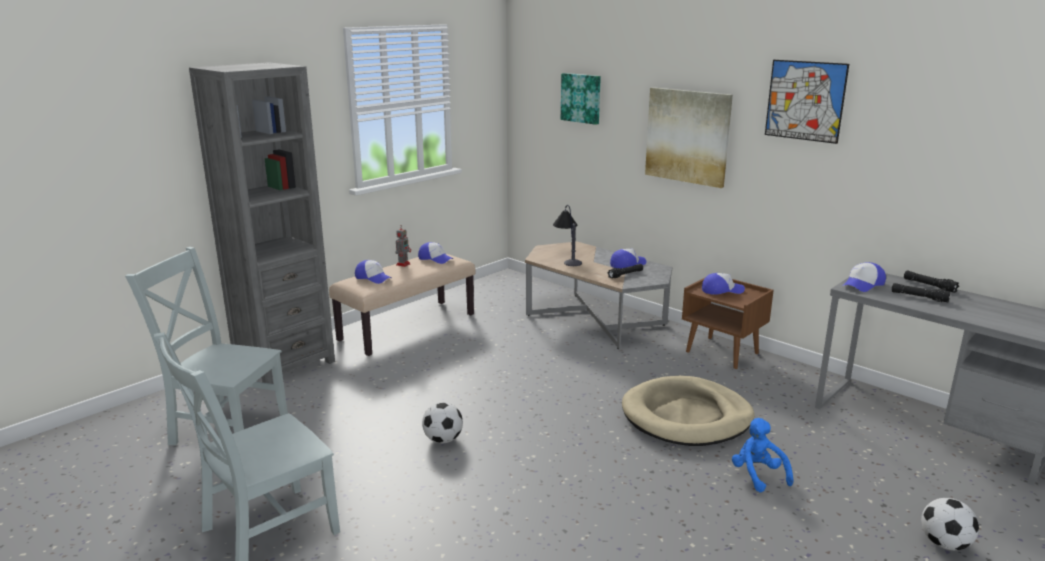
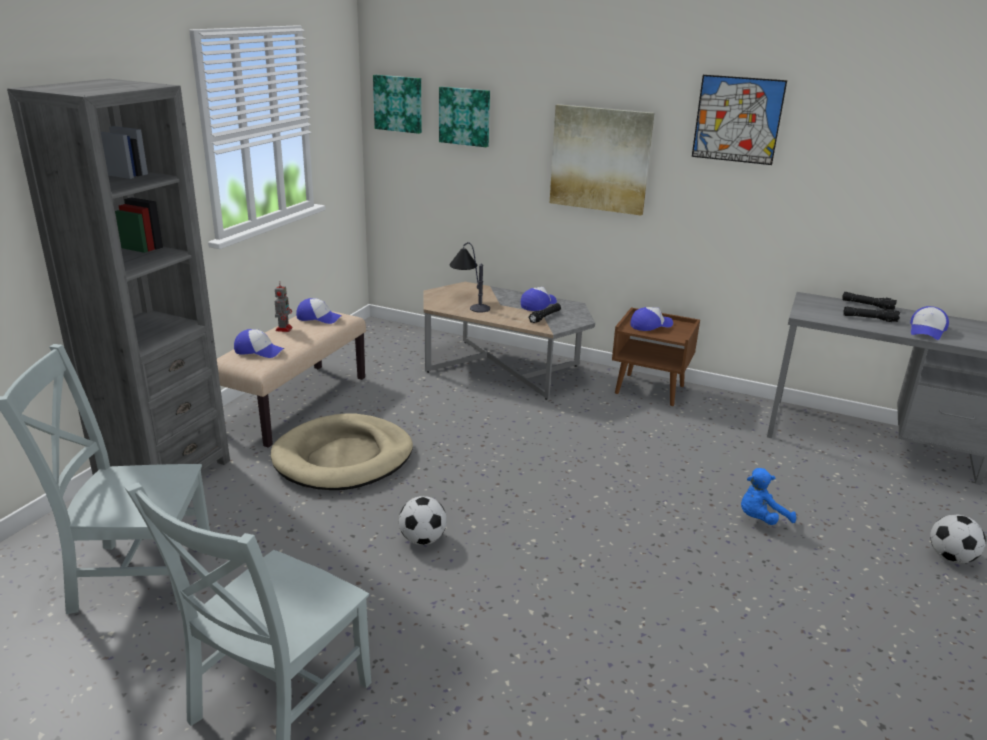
camera: 20 degrees left, 5 degrees up
(533, 87) = (398, 103): none -> picture
(686, 416) = (658, 466): beige dog bed -> beige dog bed (343, 457)
(758, 475) = (760, 519): blue plush toy -> blue plush toy turned 75 degrees counterclockwise
(863, 284) = (813, 310): cap -> cap (927, 331)

